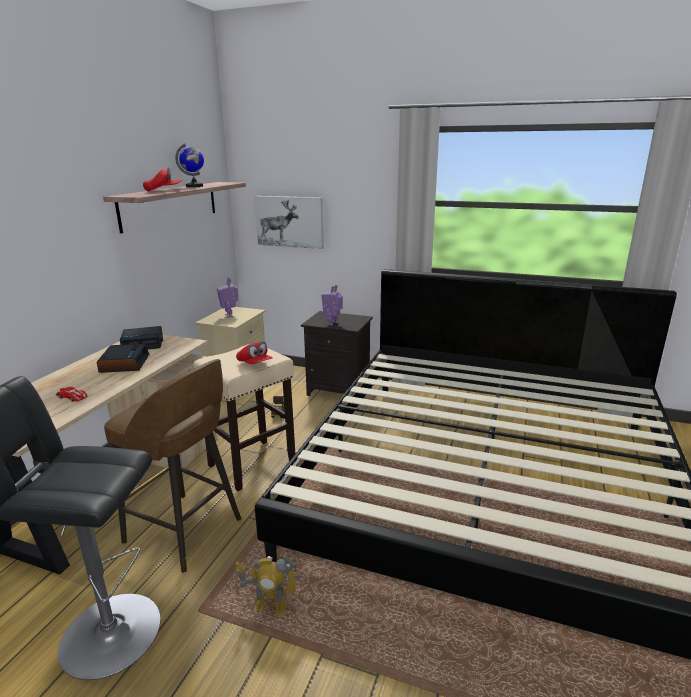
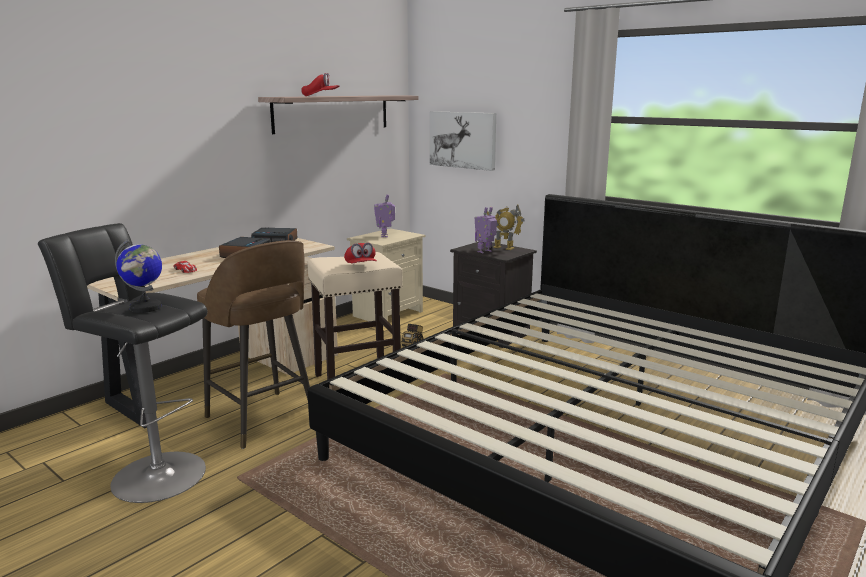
camera: 20 degrees right, 5 degrees down
(194, 186) = (359, 95): globe -> globe (145, 308)
(270, 608) = (299, 491): toy robot -> toy robot (503, 248)

